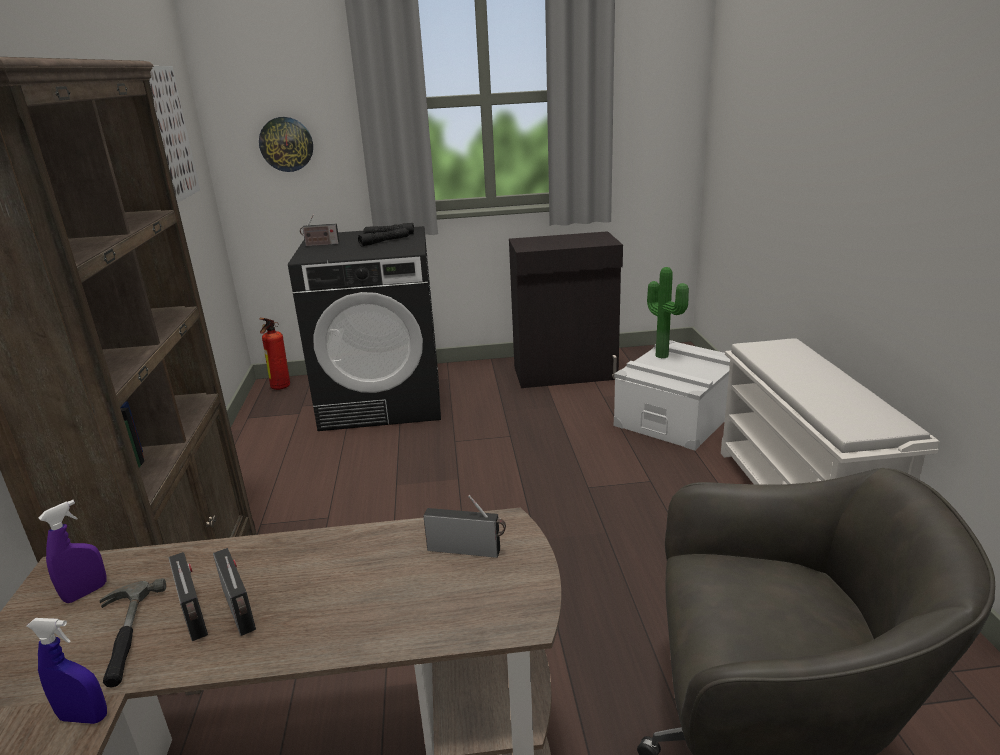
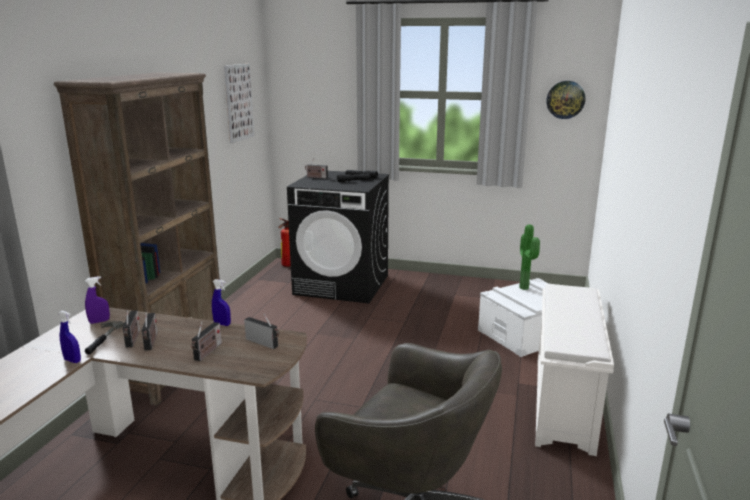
camera: 20 degrees right, 5 degrees down
(286, 144) = (313, 112): wall clock -> wall clock (565, 99)
(354, 530) = (222, 324): none -> blue spray bottle
(379, 602) = (207, 352): none -> radio
(566, 373) = (473, 292): black cabinet -> none

